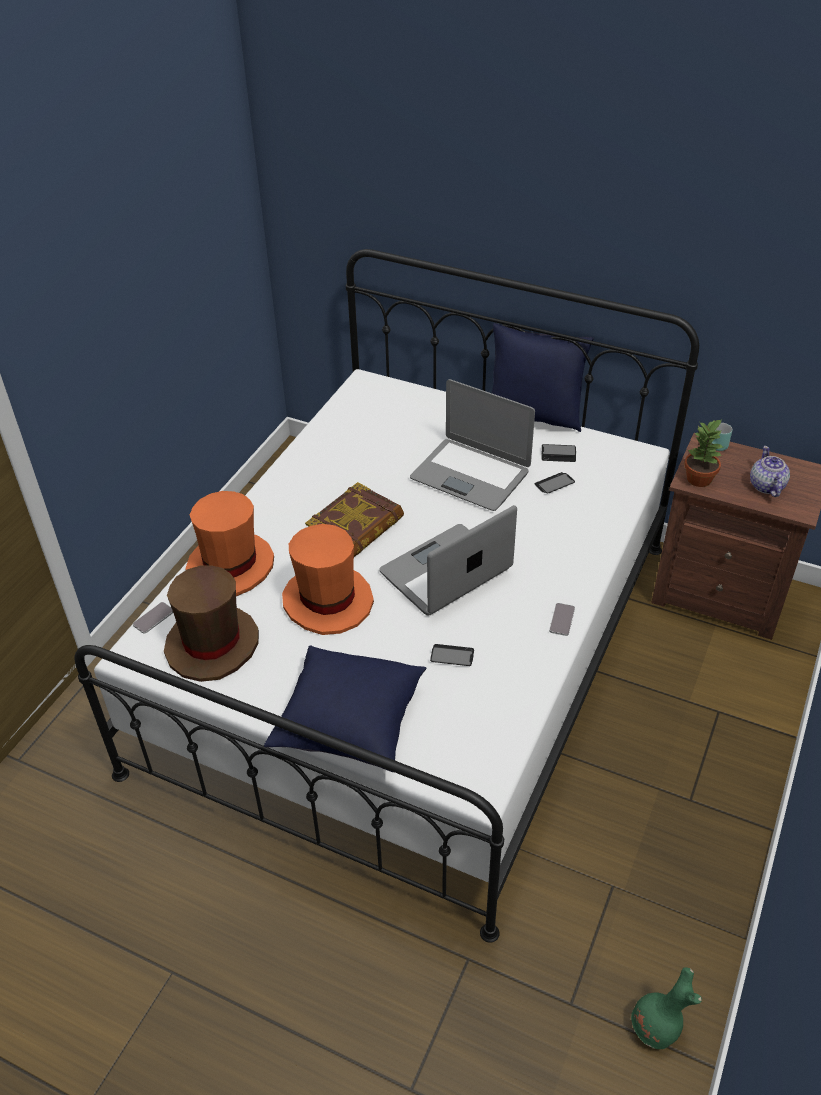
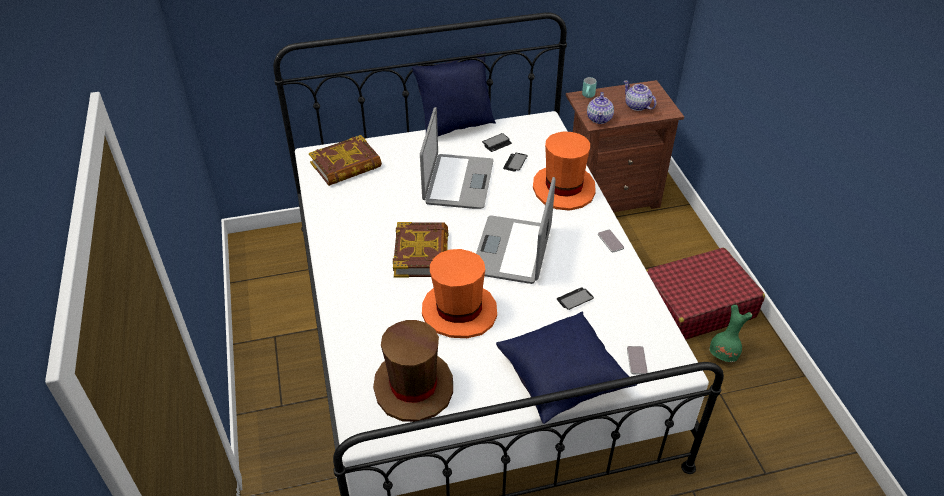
camera: 40 degrees left, 0 degrees up
(153, 618) = (348, 396): phone -> phone (637, 360)
(231, 566) = (363, 328): orange hat -> orange hat (564, 189)
(382, 406) = (346, 165): none -> book
(470, 475) = (457, 182): laptop -> laptop turned 75 degrees counterclockwise
(657, 1028) = (814, 453): green vase -> green vase (724, 354)
(693, 773) = (696, 305): none -> red suitcase
(699, 479) = (599, 118): potted plant -> teapot

